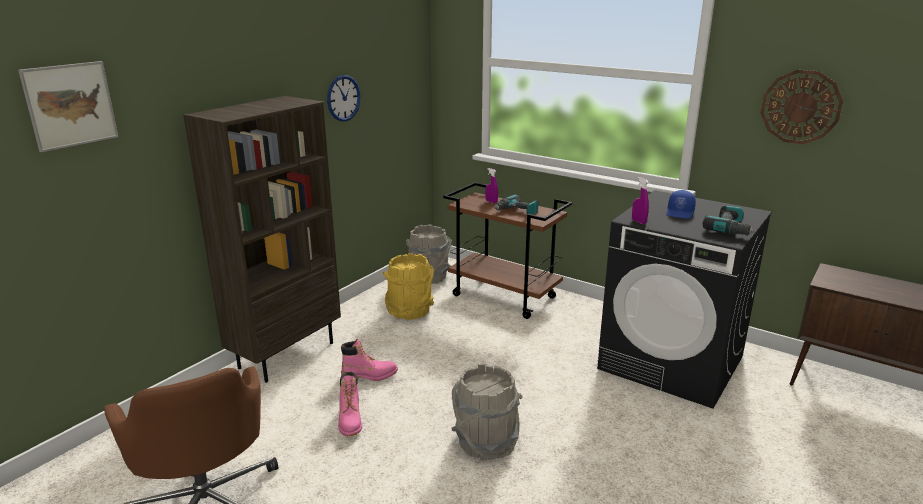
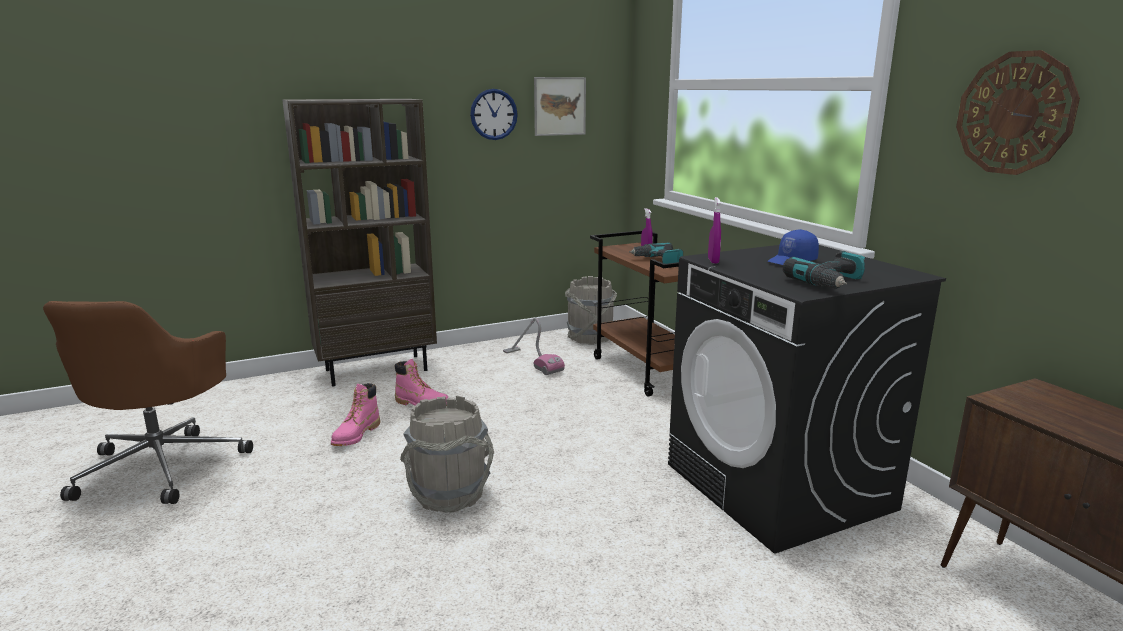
camera: 30 degrees right, 5 degrees down
(70, 105) = (169, 75): picture -> picture (559, 106)
(410, 311) = (532, 361): yellow bucket -> vacuum cleaner

